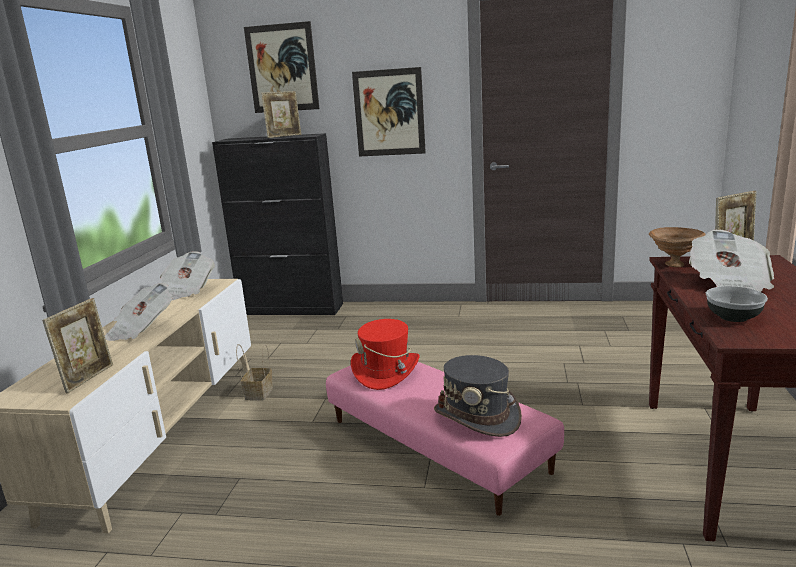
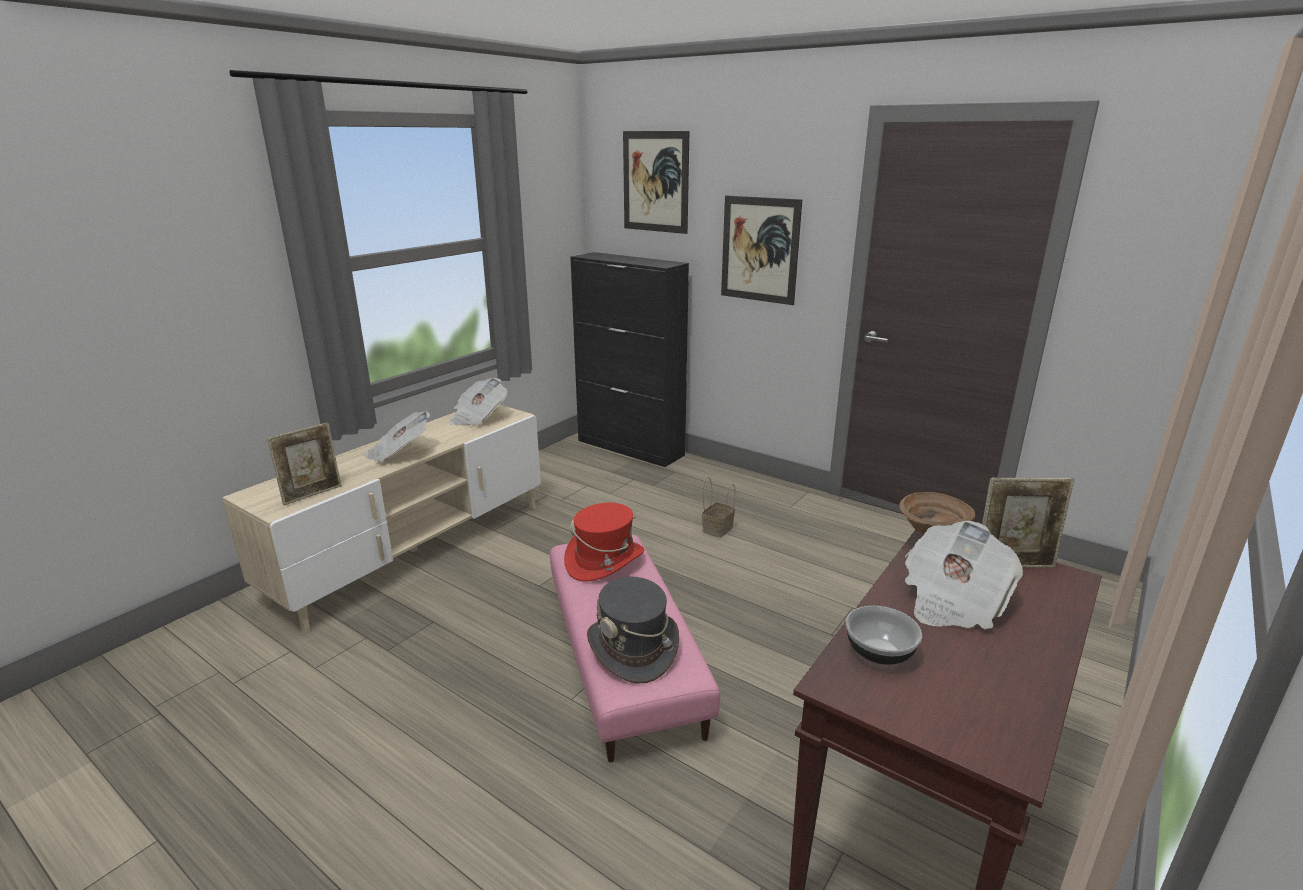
camera: 25 degrees right, 5 degrees up
(258, 393) = (521, 536): basket -> basket (717, 528)
(284, 136) = (642, 260): picture frame -> none

